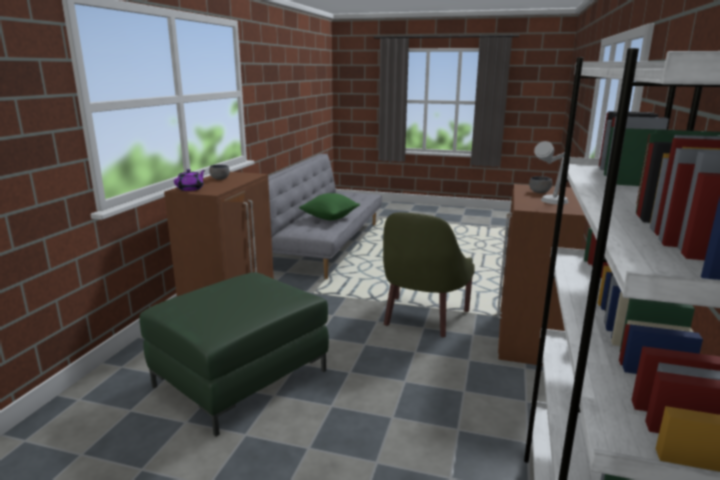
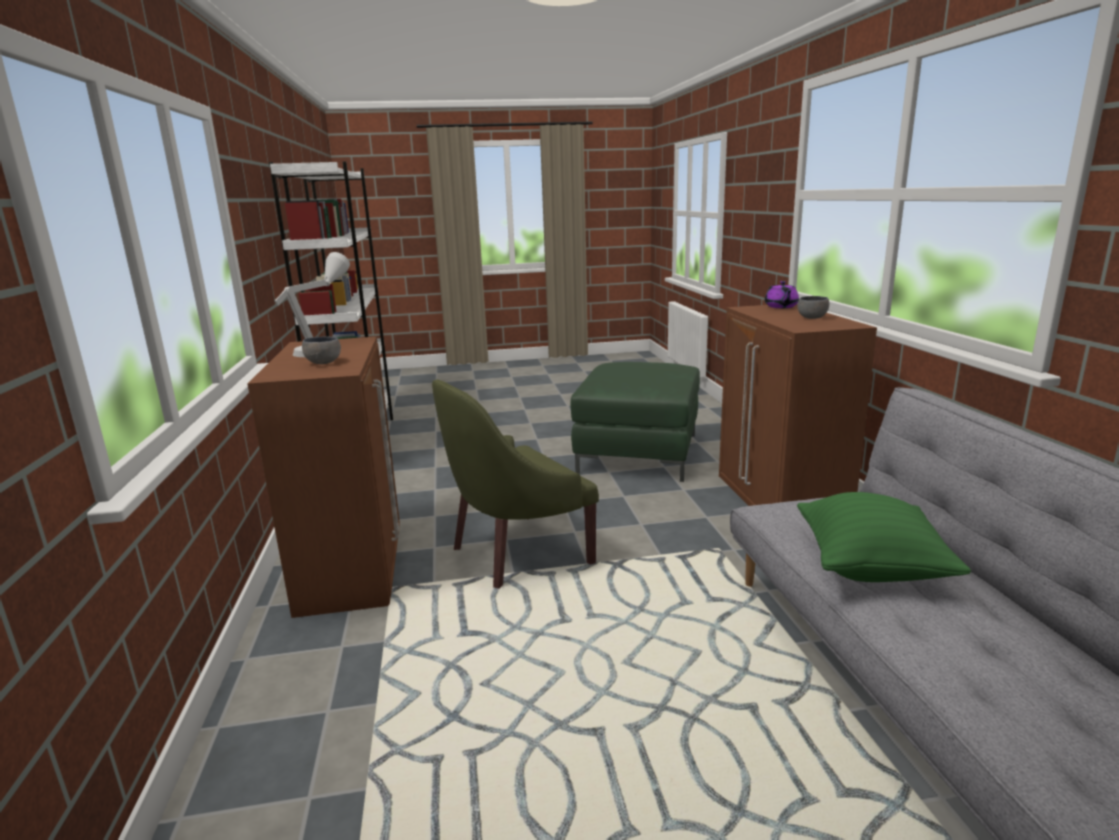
camera: 155 degrees right, 0 degrees up
(422, 317) = (516, 553): green armchair -> green armchair turned 120 degrees counterclockwise

